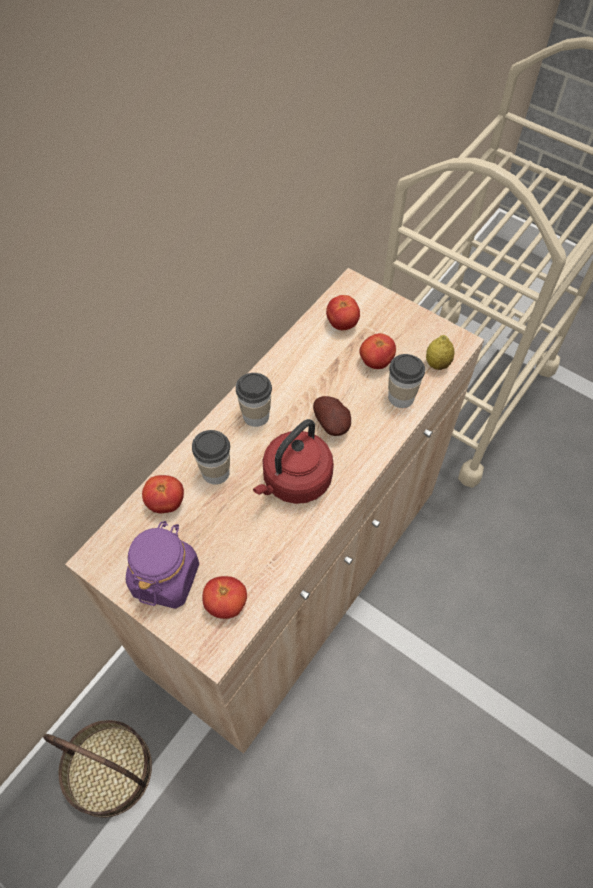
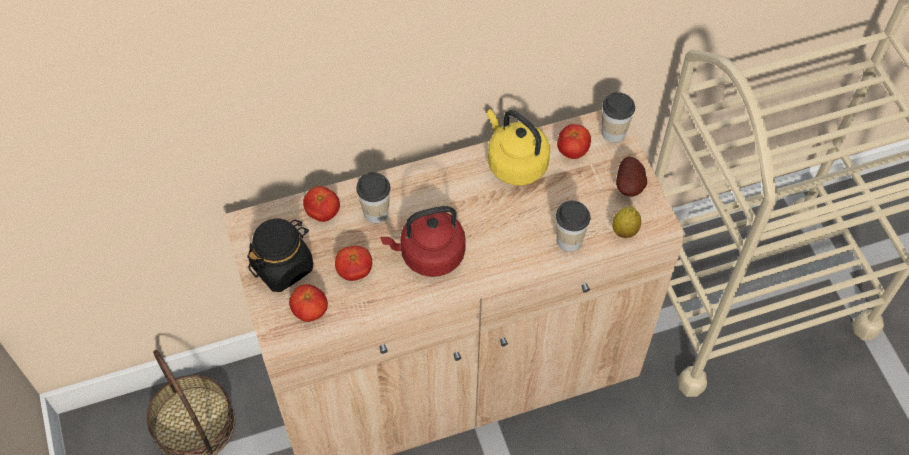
camera: 35 degrees right, 0 degrees up
(165, 577) = (283, 266): purple jar -> black jar
(256, 415) = (440, 186): cup -> cup (613, 133)
(303, 359) = (515, 163): none -> yellow kettle
(333, 424) = (495, 229): potato -> potato (630, 186)
(376, 361) = (573, 199): tomato -> tomato (355, 271)

